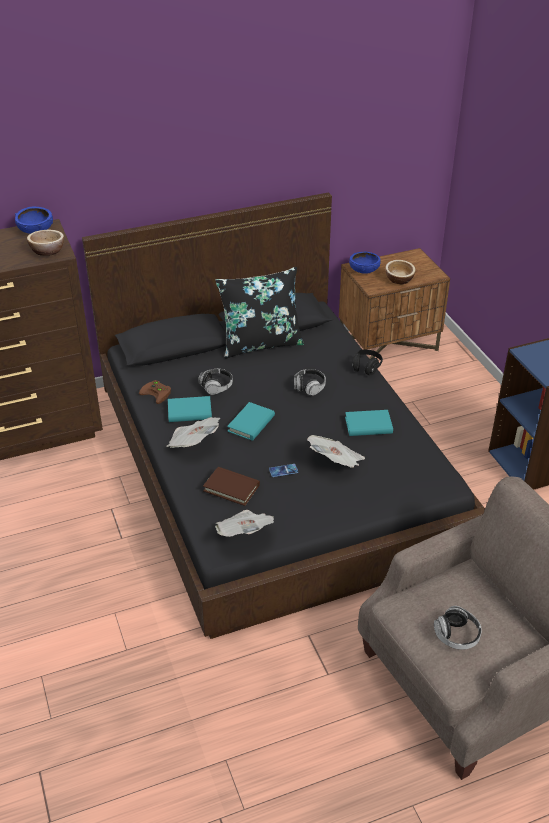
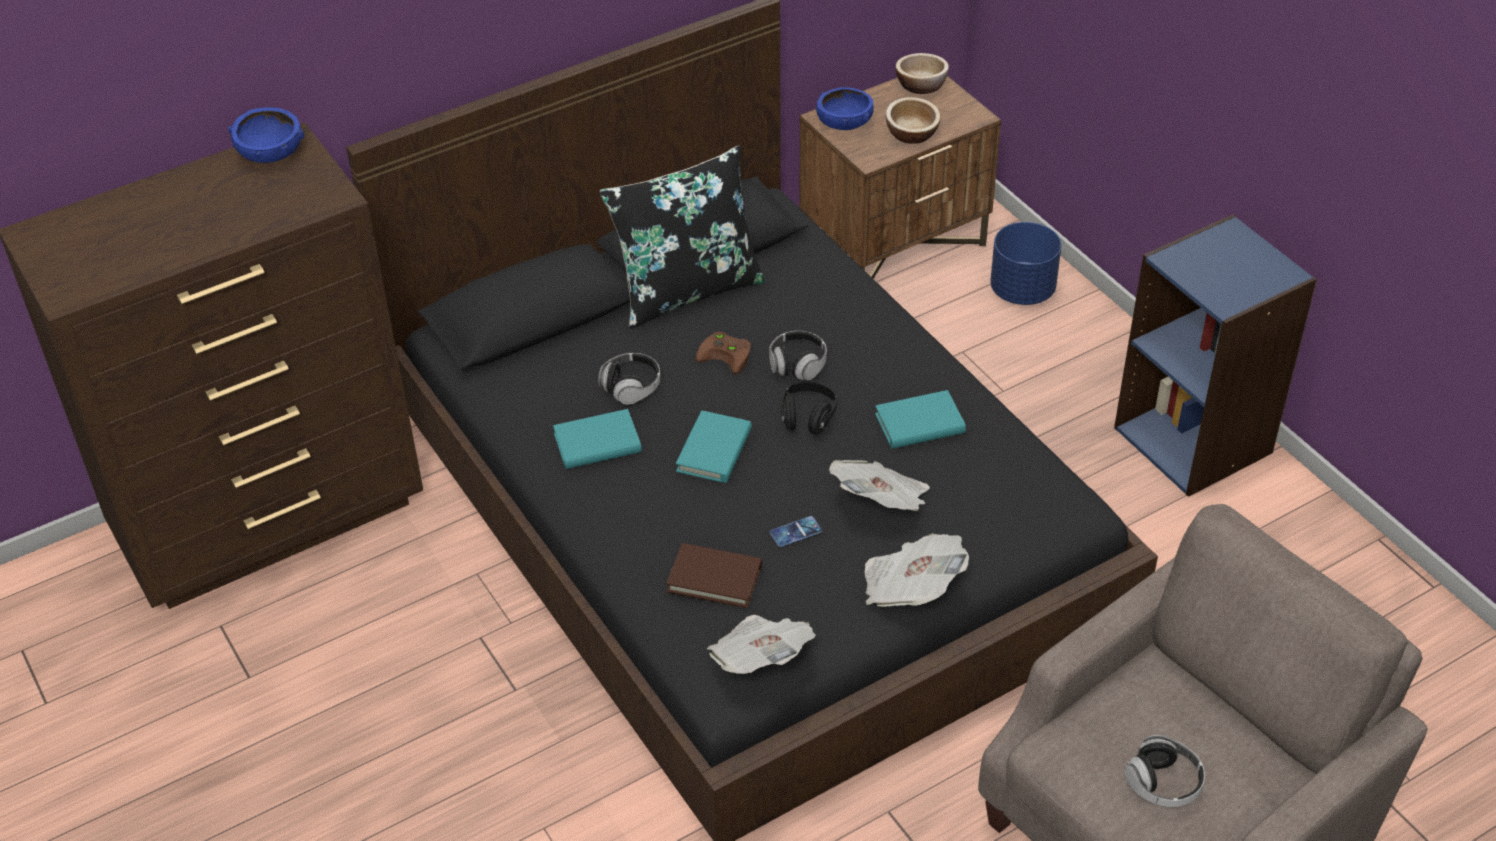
camera: 10 degrees left, 5 degrees up
(47, 251) = (310, 195): bowl -> bowl (921, 85)
(157, 393) = (528, 415): brown game controller -> brown game controller (727, 355)
(193, 443) = (622, 504): newspaper -> newspaper (910, 588)
(366, 368) = (888, 312): black headphones -> black headphones (807, 418)
(452, 375) = (1022, 291): none -> blue planter

